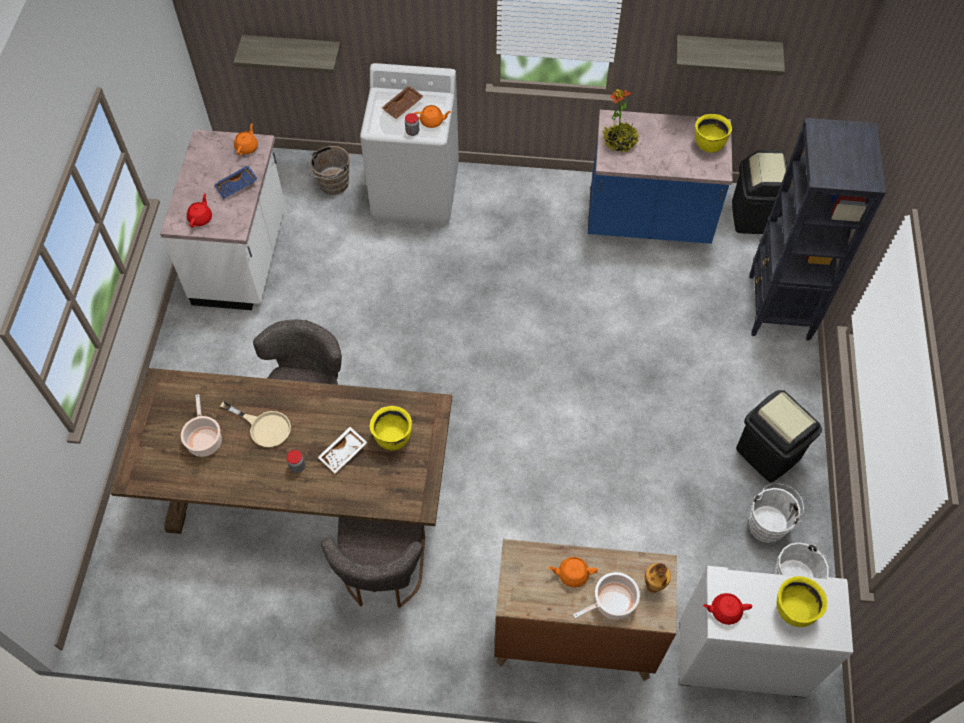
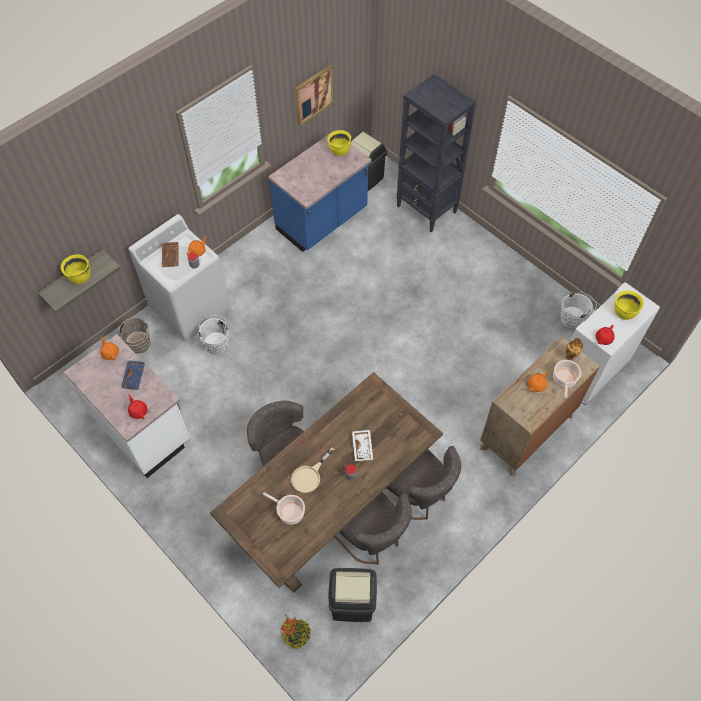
camera: 50 degrees left, 0 degrees up
(264, 427) = (309, 476): beige frying pan -> beige frying pan turned 150 degrees clockwise
(290, 564) = (372, 538): none -> grey chair
(392, 437) = (374, 417): yellow cooking pot -> yellow cooking pot (80, 277)
(620, 142) = (298, 183): potted plant -> potted plant (296, 634)
(726, 51) = (313, 94): shelf -> picture
(767, 454) = (500, 277): black trash can -> black trash can (352, 604)
(768, 523) = (535, 305): white bucket -> white bucket (216, 343)

